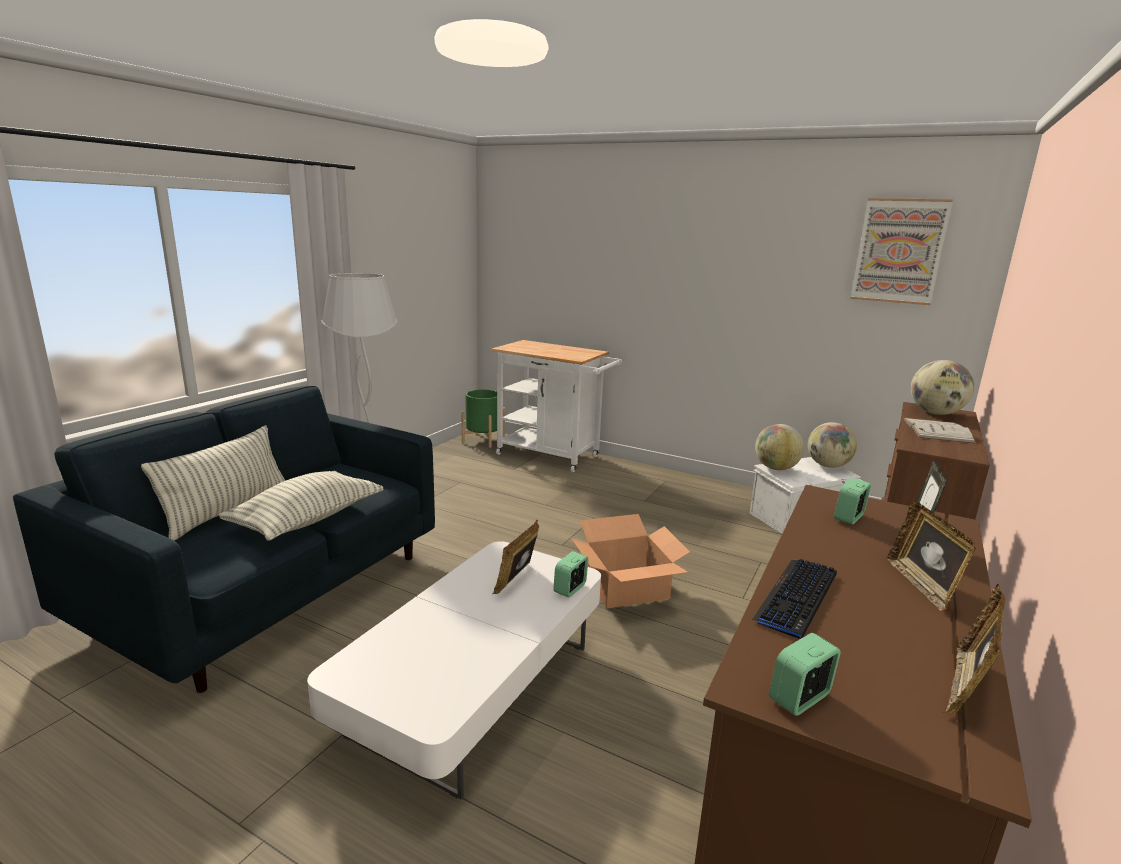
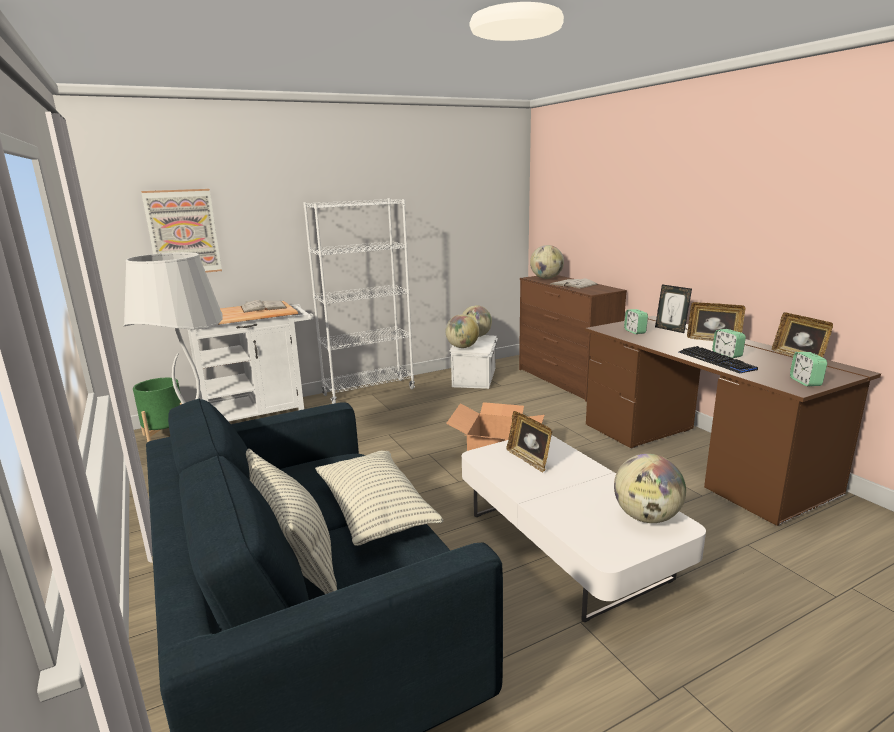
camera: 55 degrees left, 0 degrees up
(439, 687) = (646, 517): none -> globe
(570, 589) = (556, 446): alarm clock -> alarm clock (727, 355)
(576, 351) = (263, 307): none -> white book
(667, 478) = (369, 392): none -> white bookcase
(899, 251) = (478, 183): picture -> picture (183, 232)

